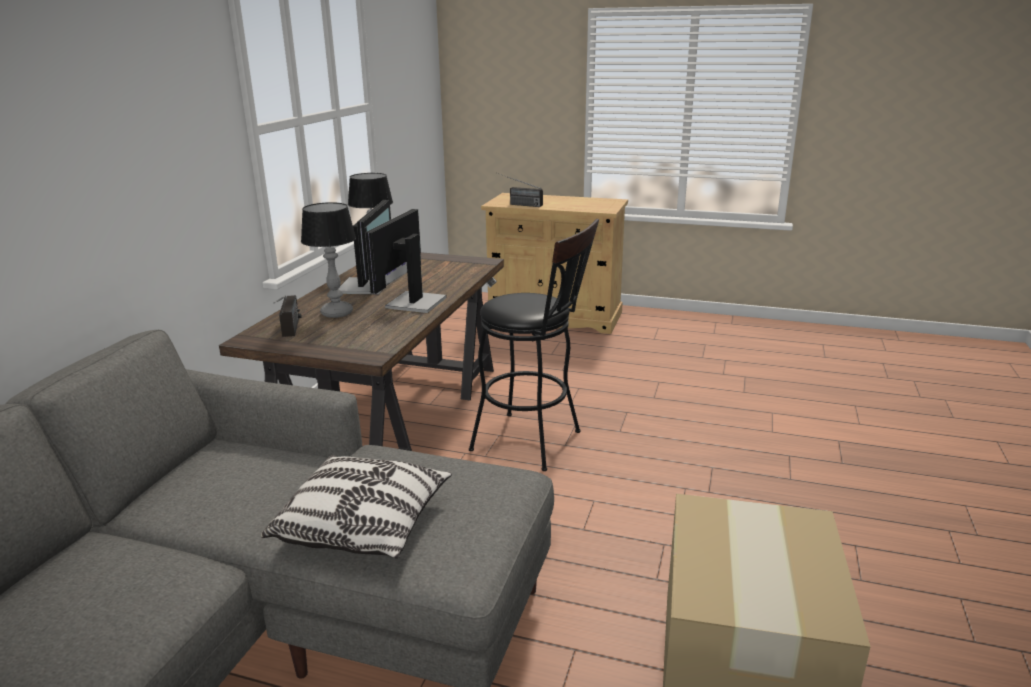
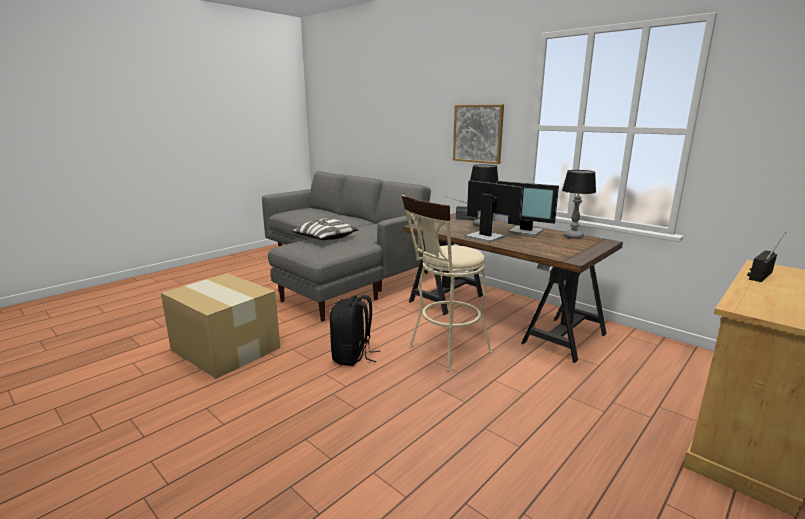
camera: 115 degrees right, 5 degrees down
(168, 166) = (478, 133): none -> picture
(534, 442) = (445, 351): black stool -> beige stool
(616, 508) = (353, 356): none -> black backpack

